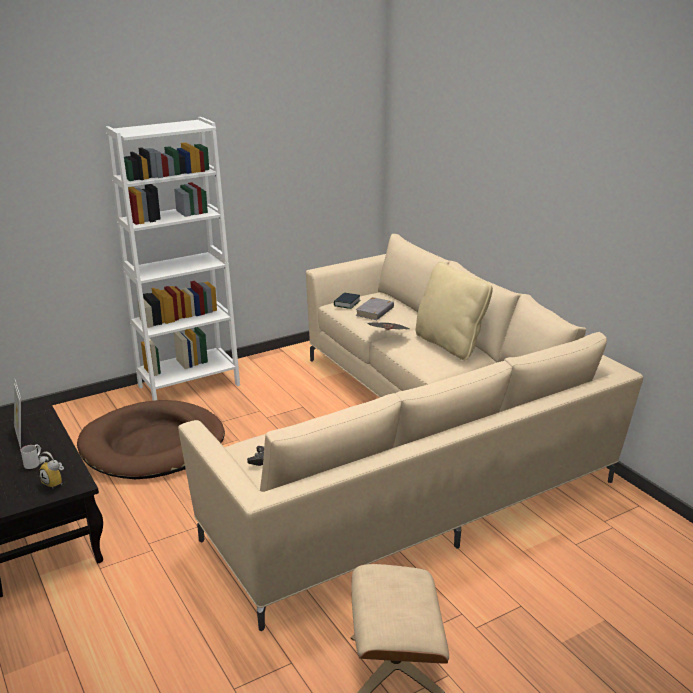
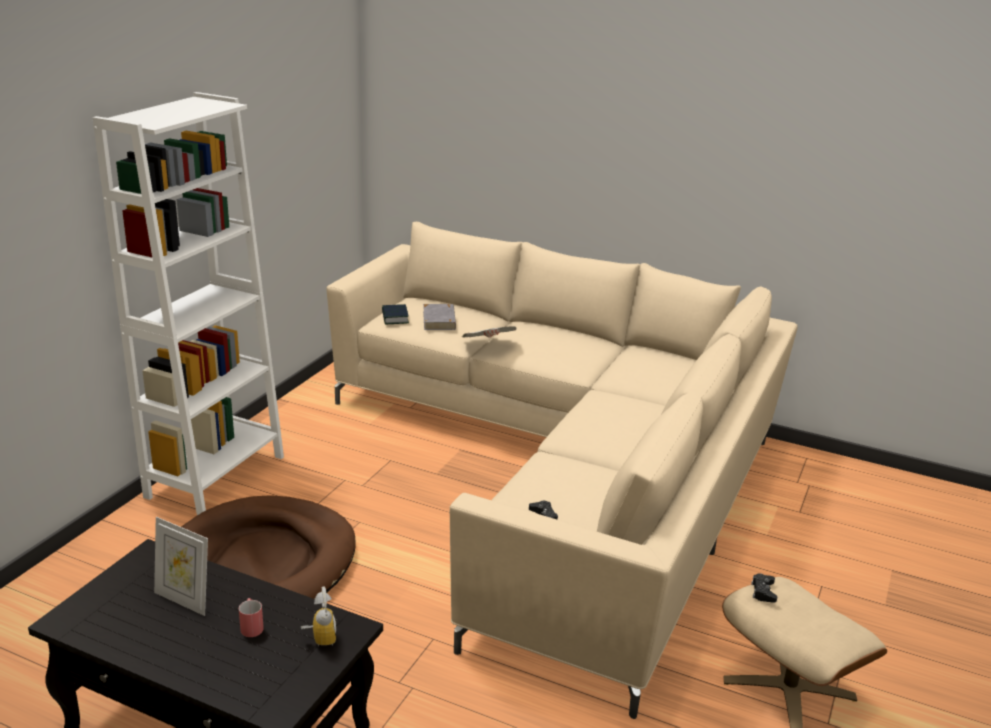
camera: 35 degrees left, 0 degrees up
(34, 462) = (251, 626): white mug -> red mug
(56, 483) = (319, 638): alarm clock -> alarm clock turned 105 degrees counterclockwise
(383, 572) = (763, 591): none -> black game controller
(449, 344) = (563, 338): beige pillow -> none

